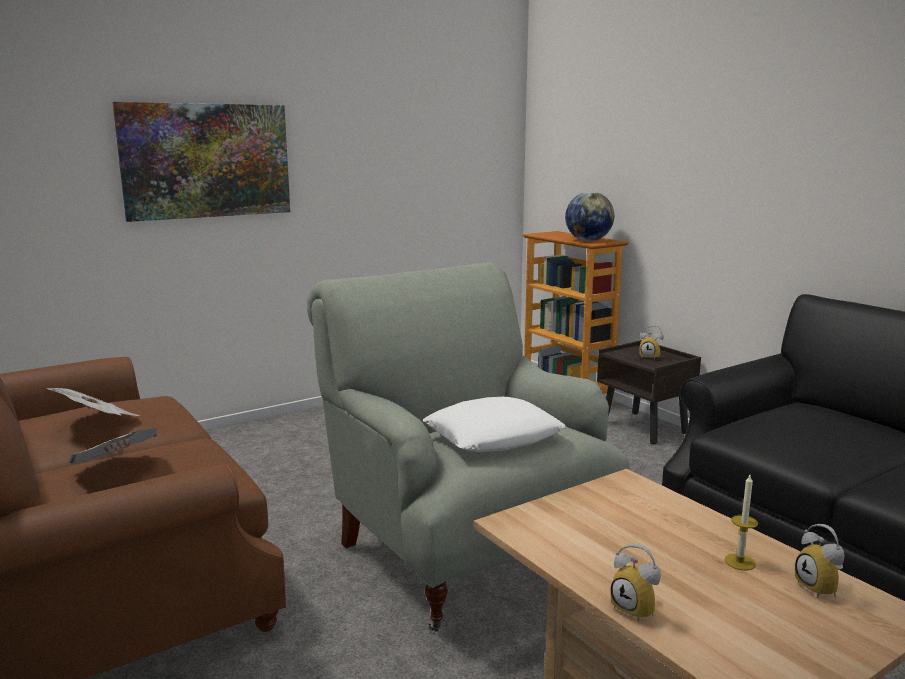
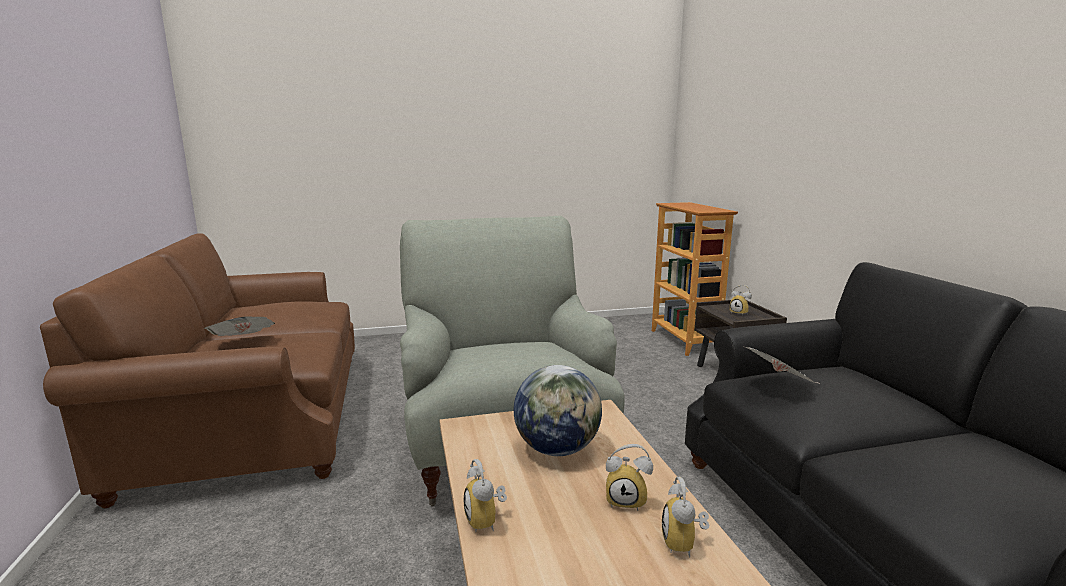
camera: 20 degrees right, 0 degrees up
(97, 422) = (270, 312): newspaper -> newspaper (779, 384)
(207, 161) = (405, 138): picture -> none
(493, 436) = (502, 355): white pillow -> none
(588, 240) = (702, 209): globe -> globe (557, 449)
(740, 562) = (627, 500): candle -> alarm clock

